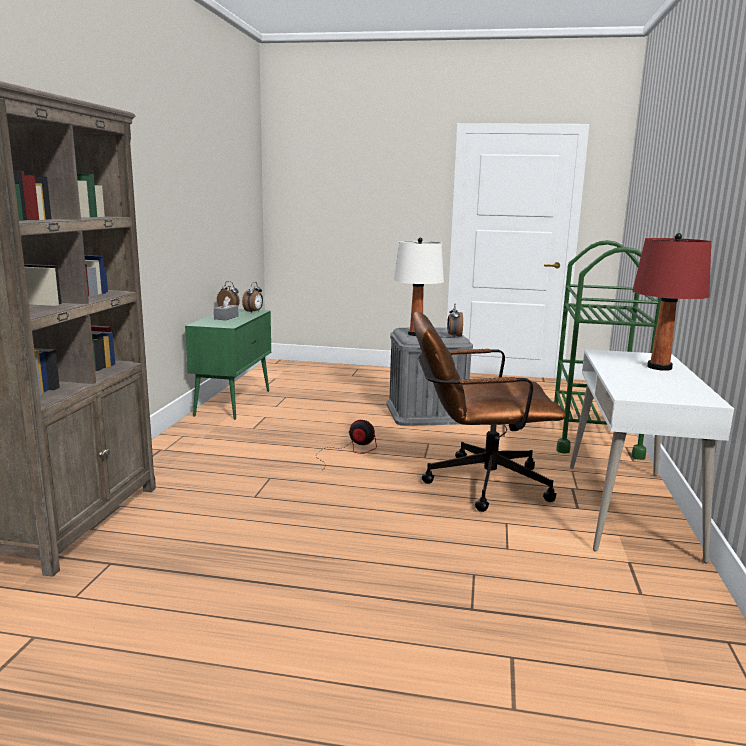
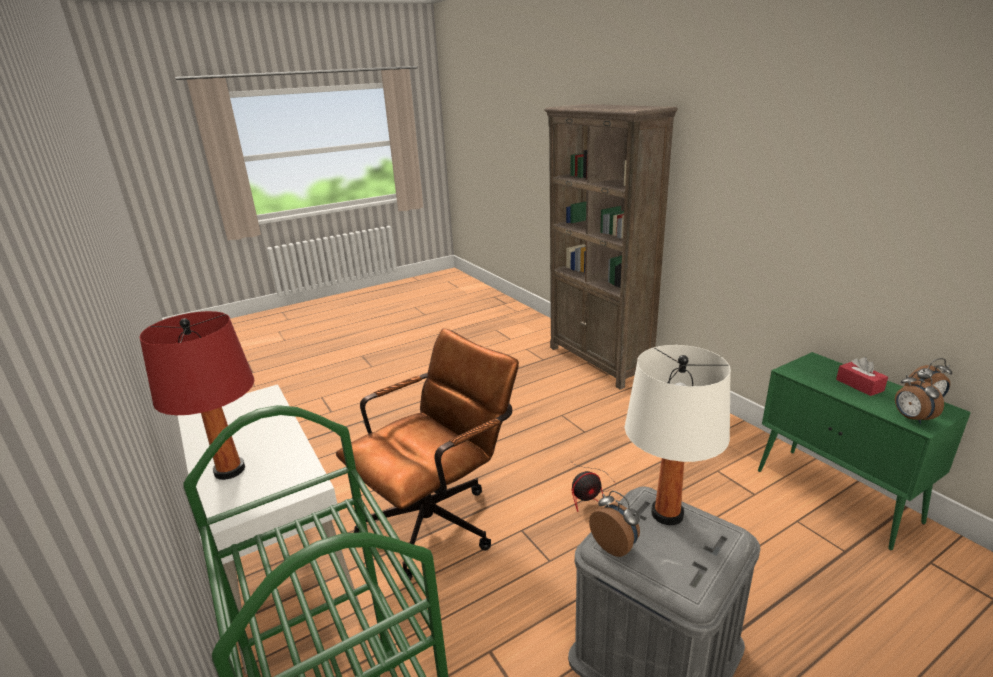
camera: 140 degrees right, 10 degrees up
(226, 317) = (859, 385): grey tissue box -> red tissue box

